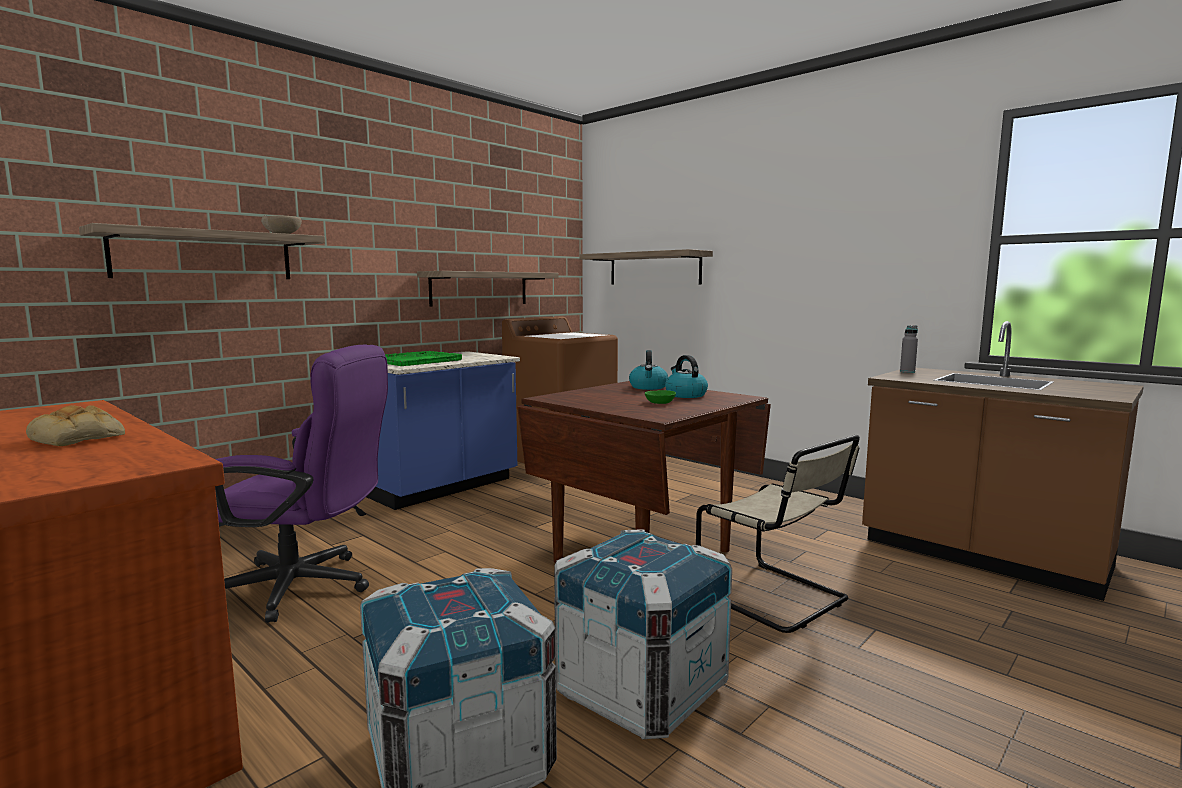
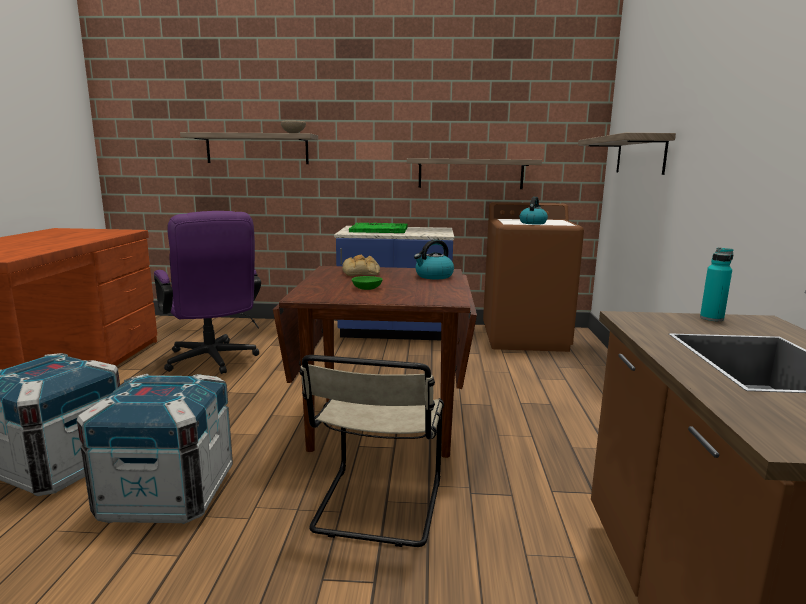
camera: 50 degrees right, 5 degrees up
(79, 438) = (50, 244): bread -> bread (361, 273)
(685, 395) = (419, 288): kettle -> kettle (533, 223)
(907, 372) = (711, 318): grey bottle -> turquoise bottle

